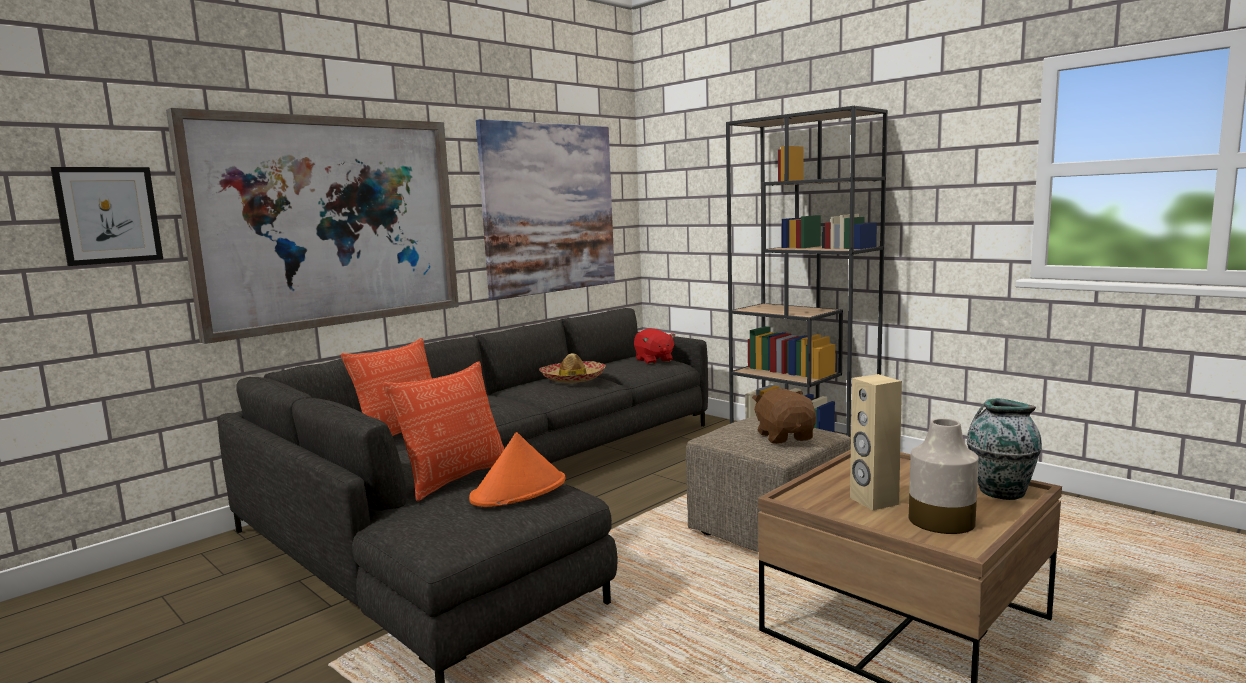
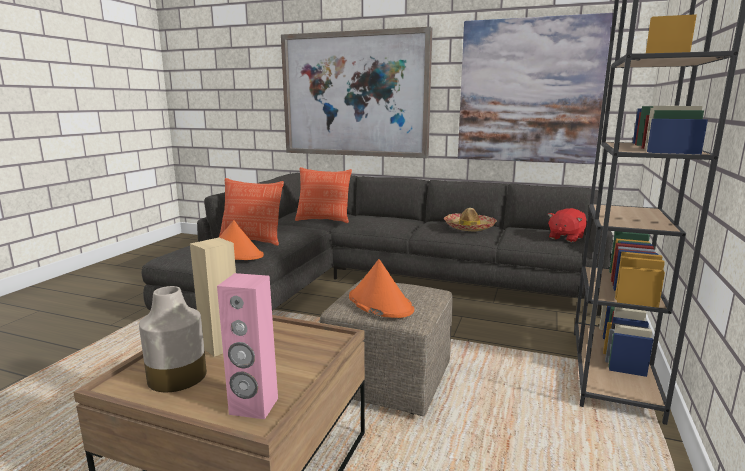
camera: 65 degrees right, 5 degrees up
(108, 215) = (261, 87): picture -> none
(785, 437) = (380, 303): brown plush toy -> orange hat
(1000, 492) = (253, 406): vase -> pink speaker

